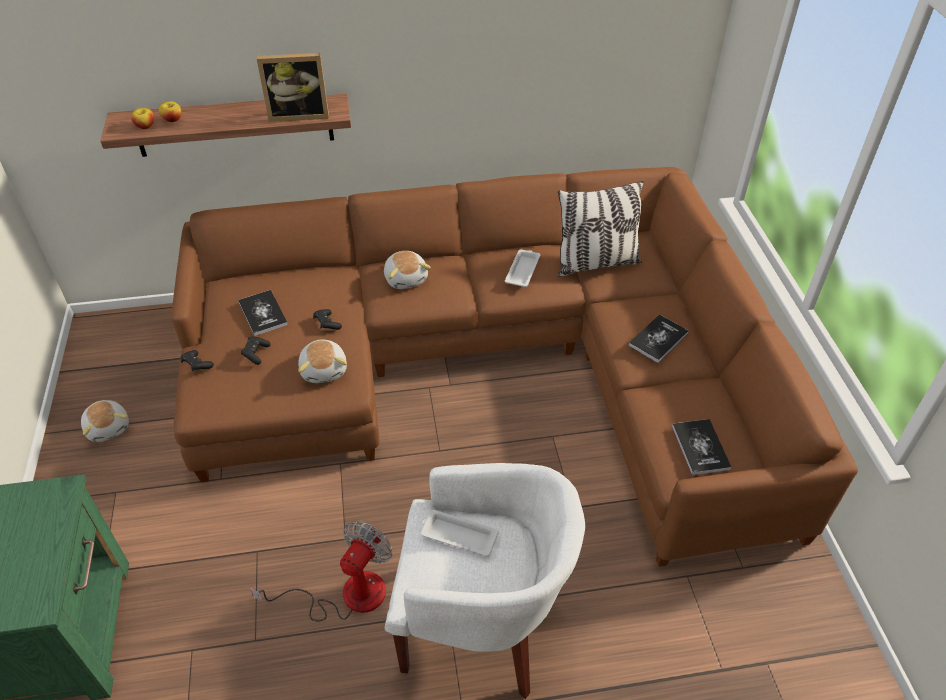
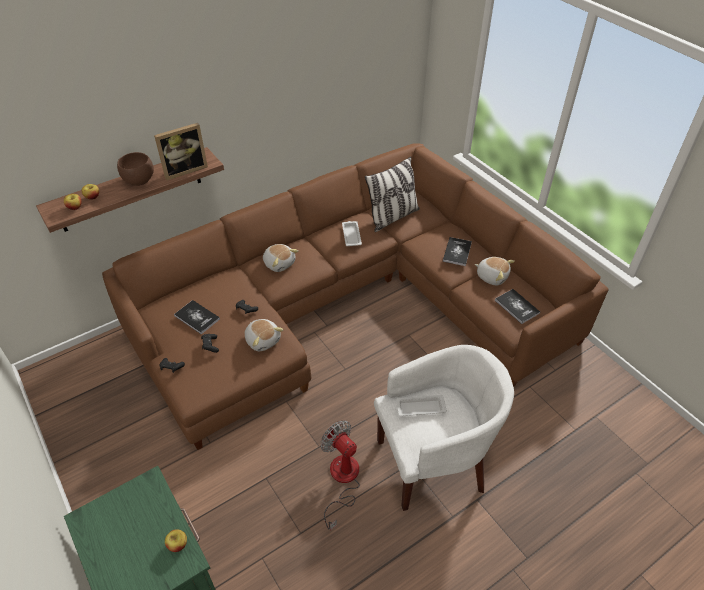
camera: 25 degrees left, 0 degrees up
(40, 580) = (178, 544): none -> apple
(108, 427) = (102, 440): plush toy -> plush toy (492, 276)
(236, 115) = (139, 181): none -> brown bowl
(347, 595) = (342, 480): fan -> fan turned 45 degrees counterclockwise

